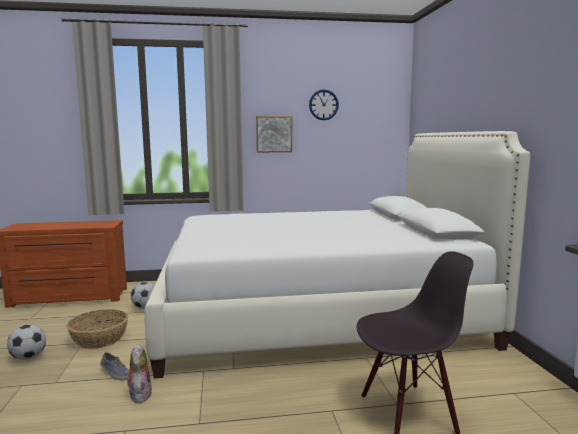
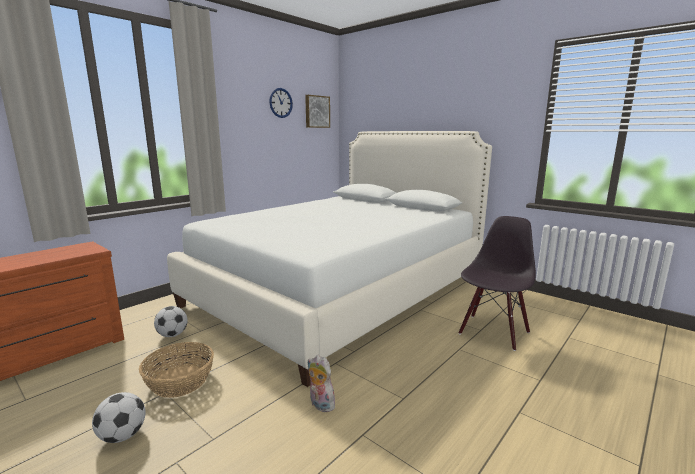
camera: 40 degrees left, 5 degrees up
(116, 374) = (264, 400): shoe -> none
(274, 134) = (241, 130): picture -> picture (317, 111)

